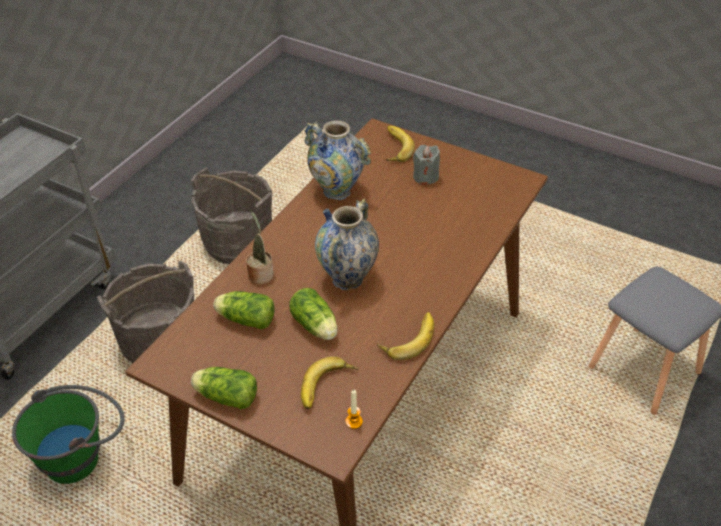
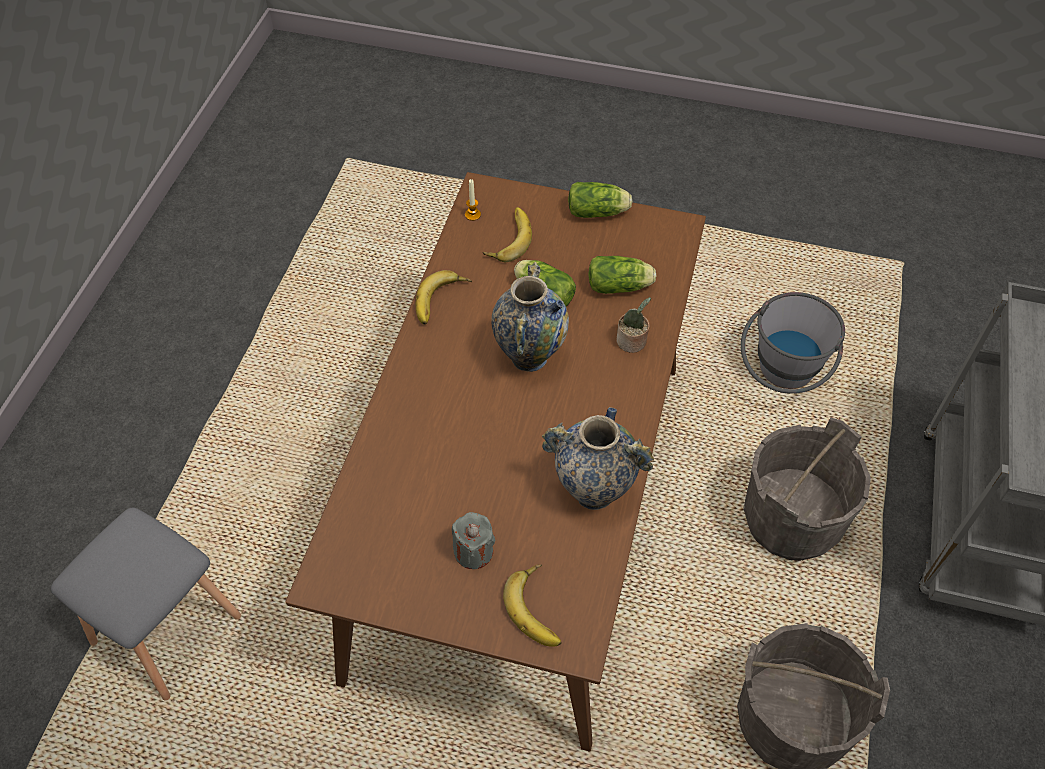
camera: 165 degrees right, 10 degrees up
(82, 454) = (782, 376): green bucket -> grey bucket

